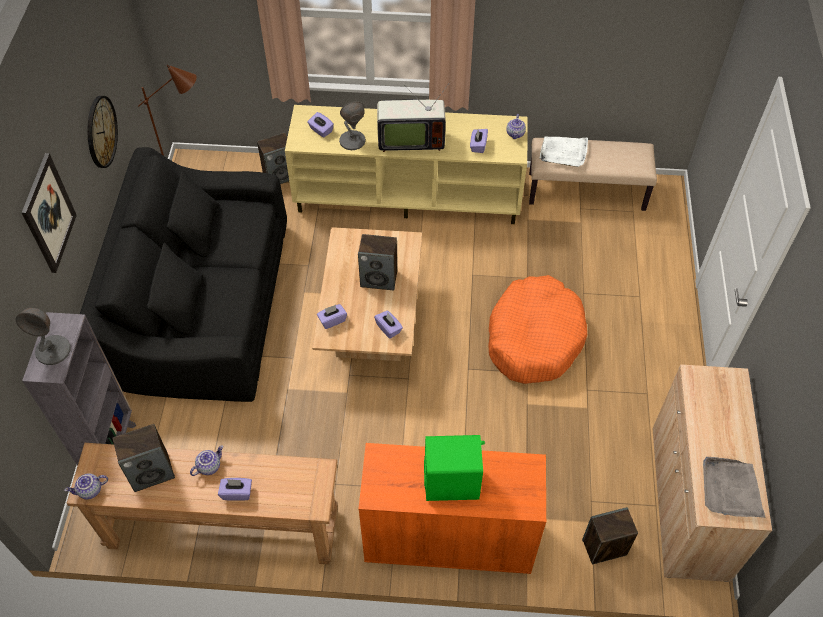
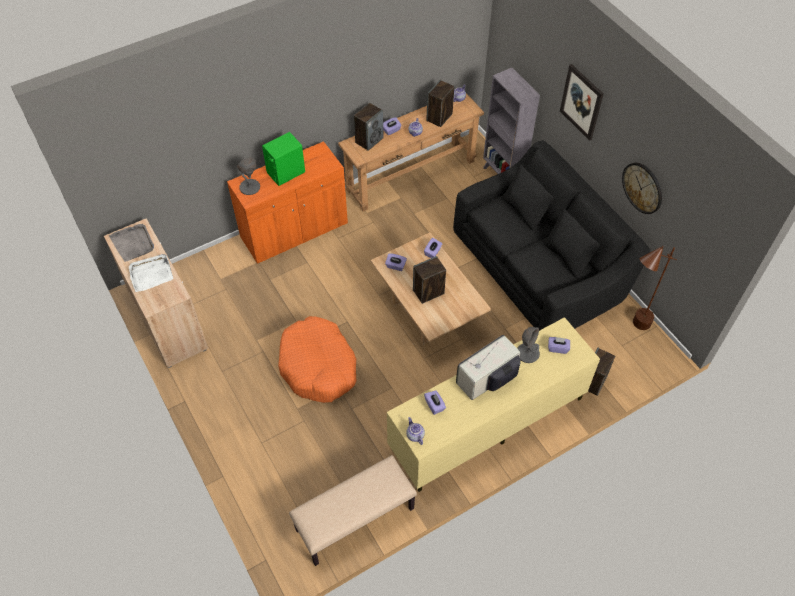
camera: 145 degrees right, 0 degrees up
(53, 350) = (514, 83): grey table lamp -> grey table lamp (249, 187)
(563, 152) = (379, 484): white tray -> white tray (151, 274)
(604, 548) = (207, 270): speaker -> speaker (369, 140)

